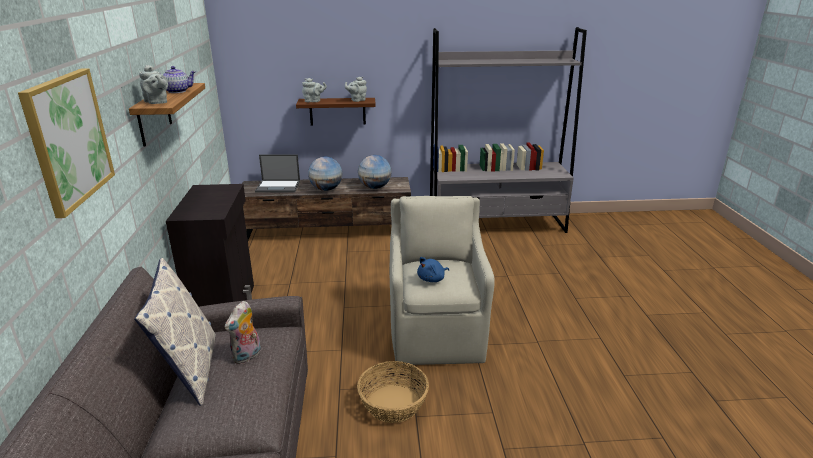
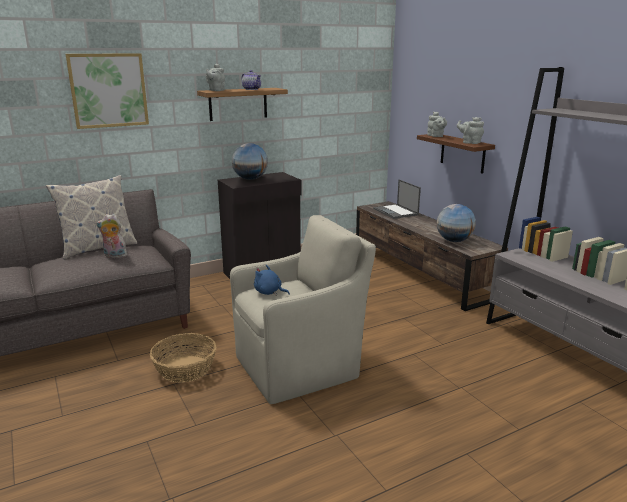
camera: 65 degrees right, 5 degrees down
(326, 189) = (417, 226): globe -> globe (250, 179)

